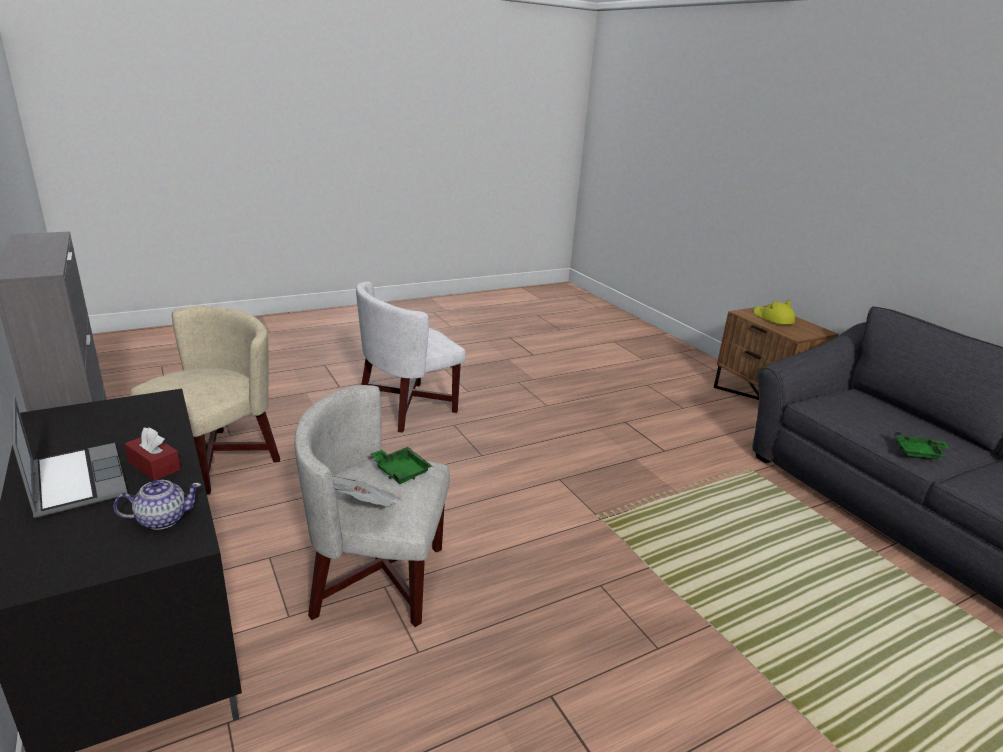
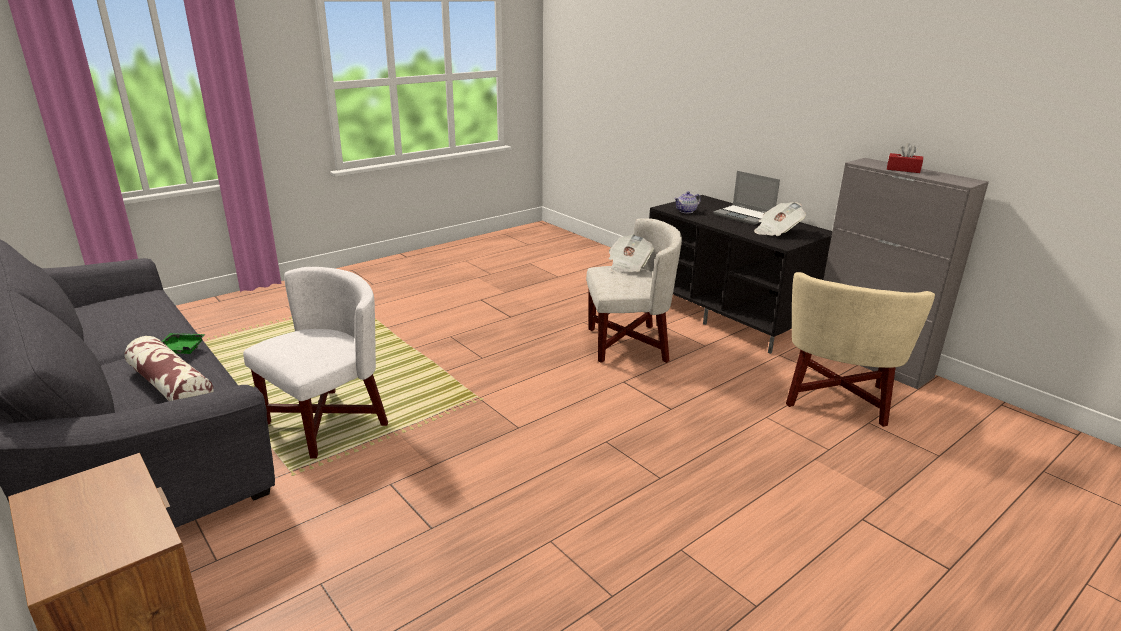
camera: 170 degrees right, 0 degrees up
(112, 428) = (776, 231): none -> newspaper
(154, 466) = (723, 222): red tissue box -> red tissue box (903, 169)
(401, 471) = (623, 282): green tray -> none
(407, 406) = (739, 498): white armchair -> white armchair (327, 422)
(772, 318) = (97, 529): yellow hat -> none
(865, 414) = (171, 387): none -> pillow

